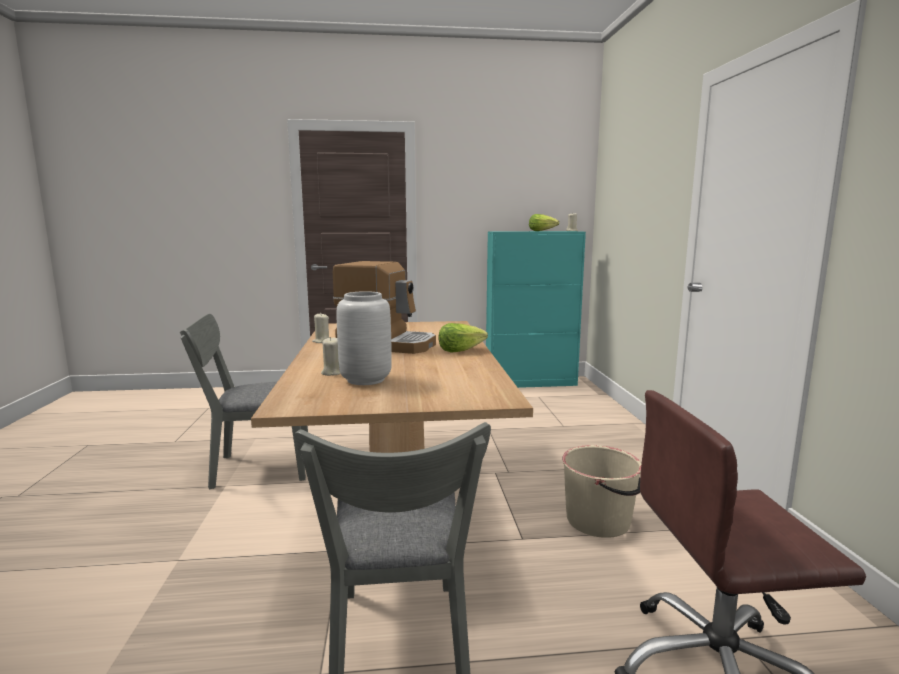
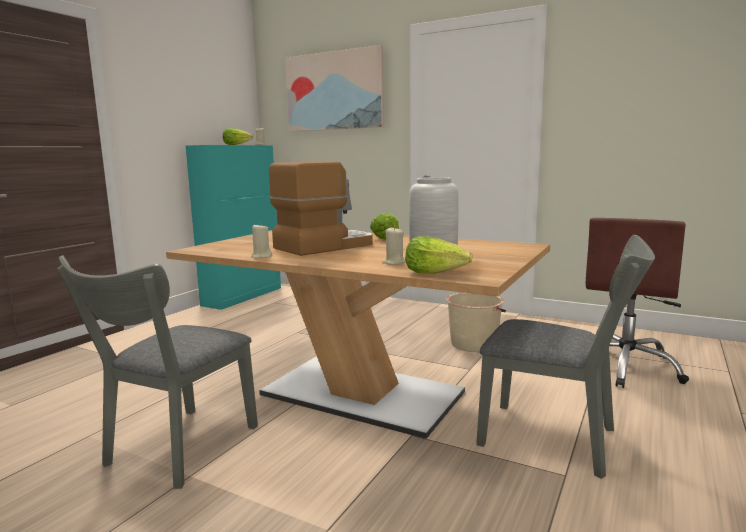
camera: 55 degrees left, 0 degrees up
(296, 390) = (435, 273): none -> lettuce
(640, 169) = (334, 91): none -> picture

